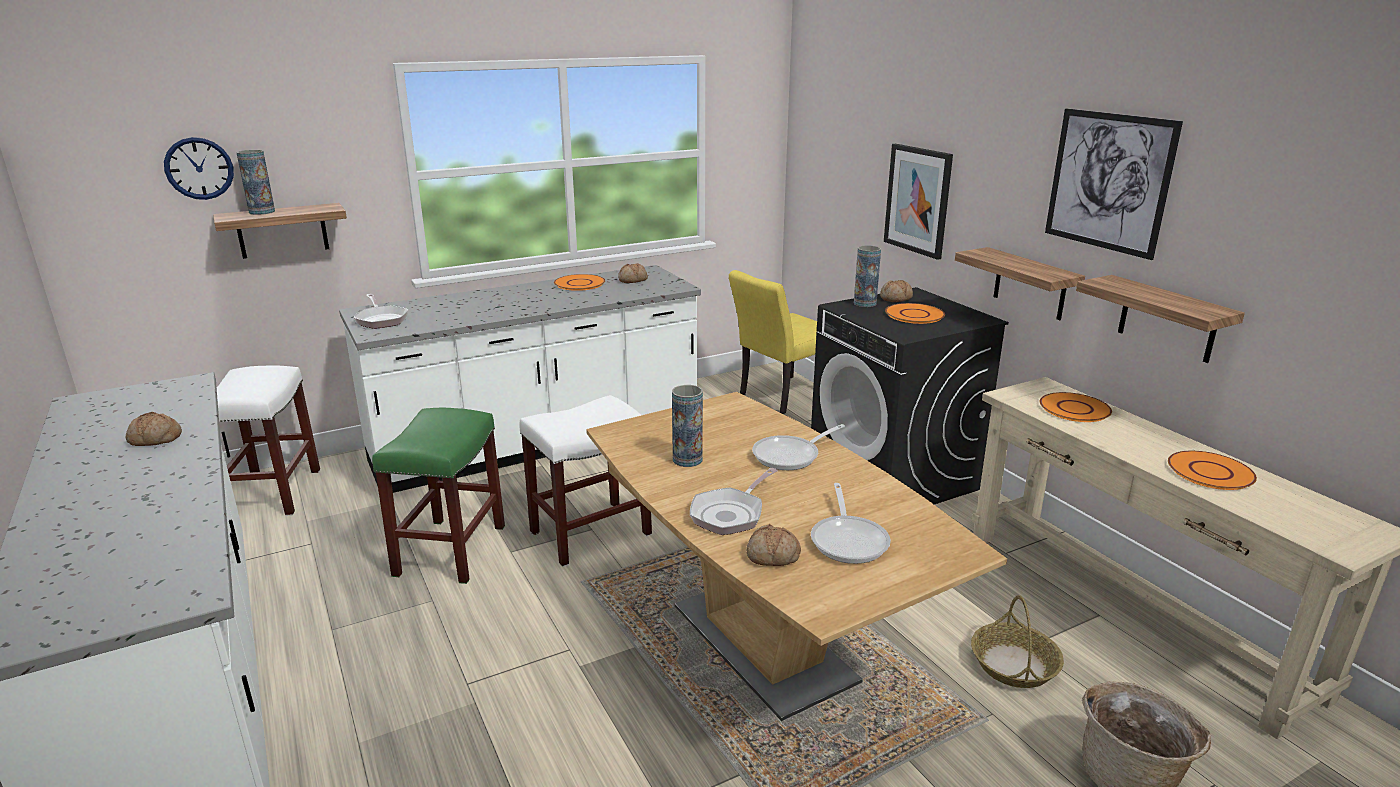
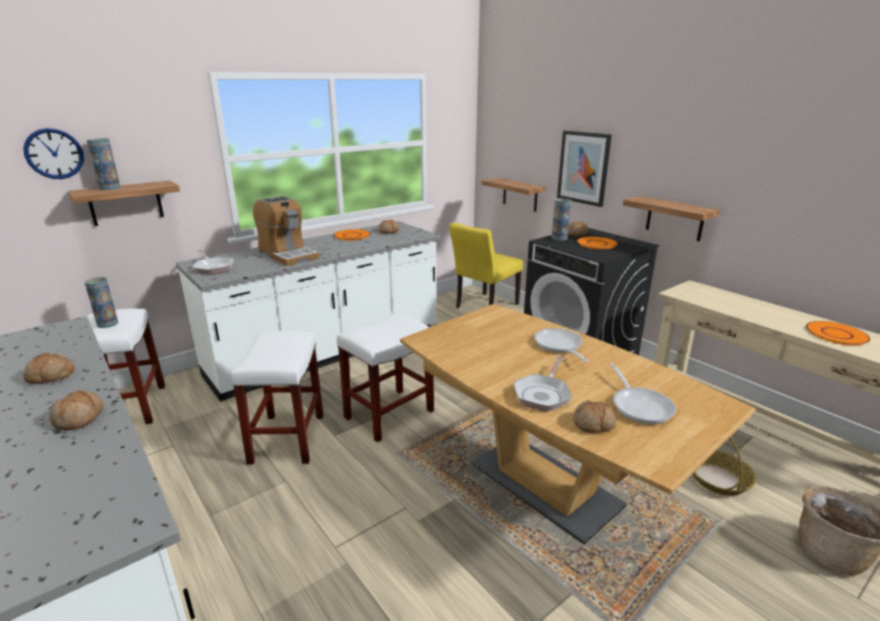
camera: 10 degrees left, 0 degrees up
(172, 487) = (80, 418): none -> bread
(451, 551) = (288, 439): green stool -> white stool
(481, 307) = (287, 255): none -> coffee machine
(687, 460) = (487, 355): vase -> vase (107, 324)
(791, 456) = (559, 346): frying pan -> frying pan turned 120 degrees clockwise
(1075, 409) = (723, 299): orange plate -> none
(1108, 181) = (738, 144): picture -> none
(1167, 319) = (786, 235): shelf -> shelf (520, 195)

